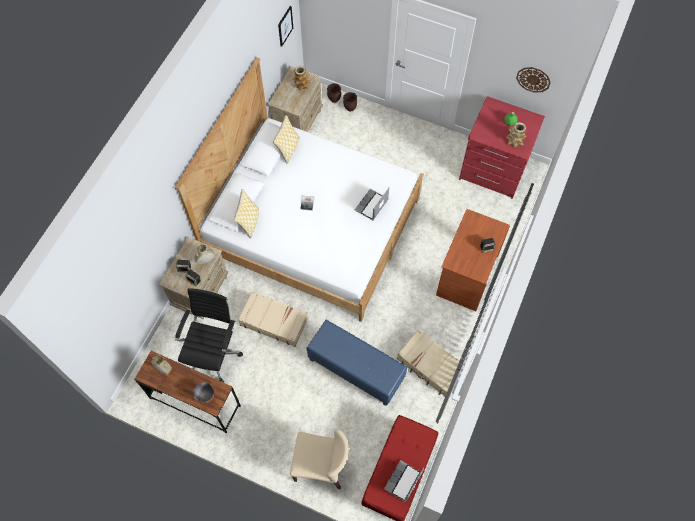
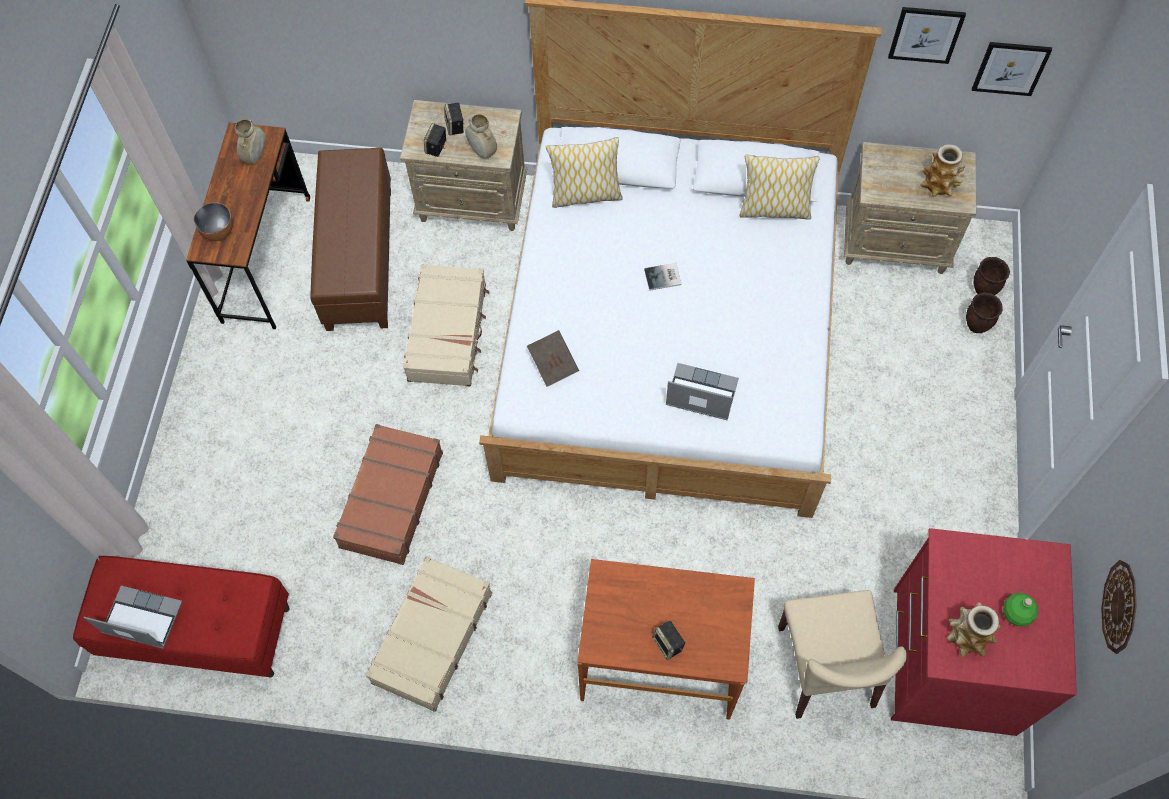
camera: 75 degrees right, 0 degrees up
(214, 354) = (360, 259): black office chair -> brown ottoman
(265, 44) = (926, 34): none -> picture
(321, 465) = (191, 491): beige chair -> beige chair (826, 667)
(337, 259) = (553, 364): none -> brown book
(356, 369) = (390, 500): blue ottoman -> brown suitcase

